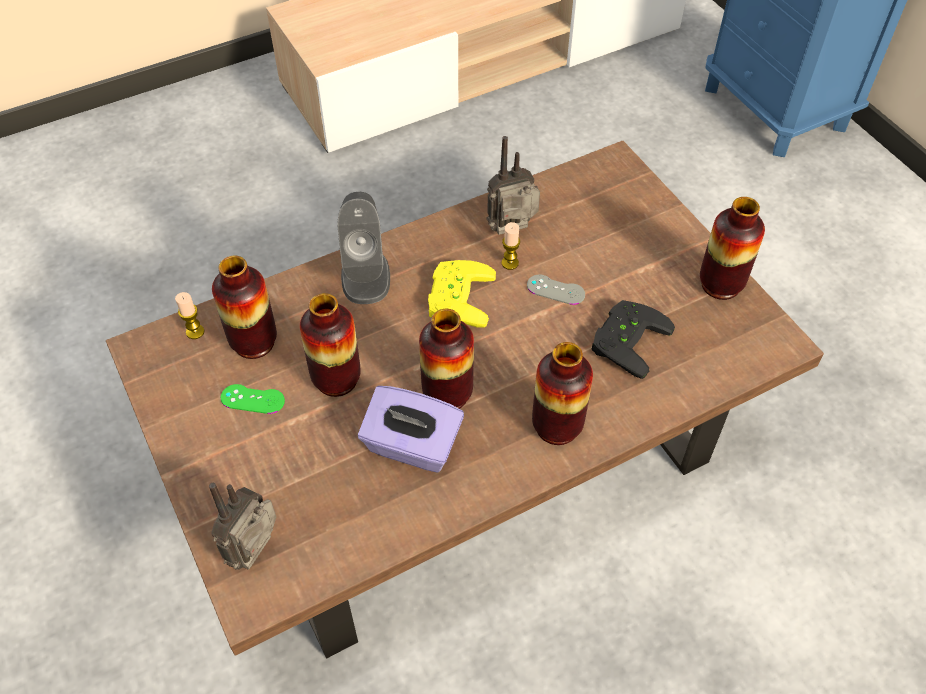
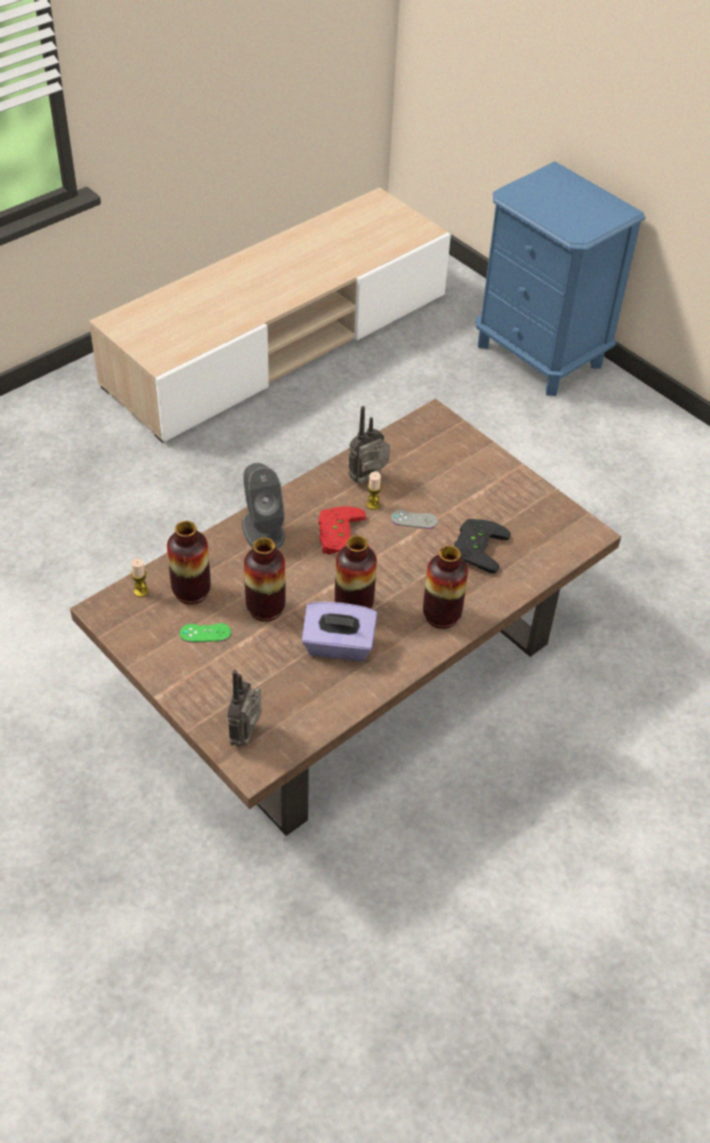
camera: 15 degrees left, 5 degrees down
(456, 297) = (338, 535): yellow game controller -> red game controller
(720, 285) = (536, 498): vase -> none

